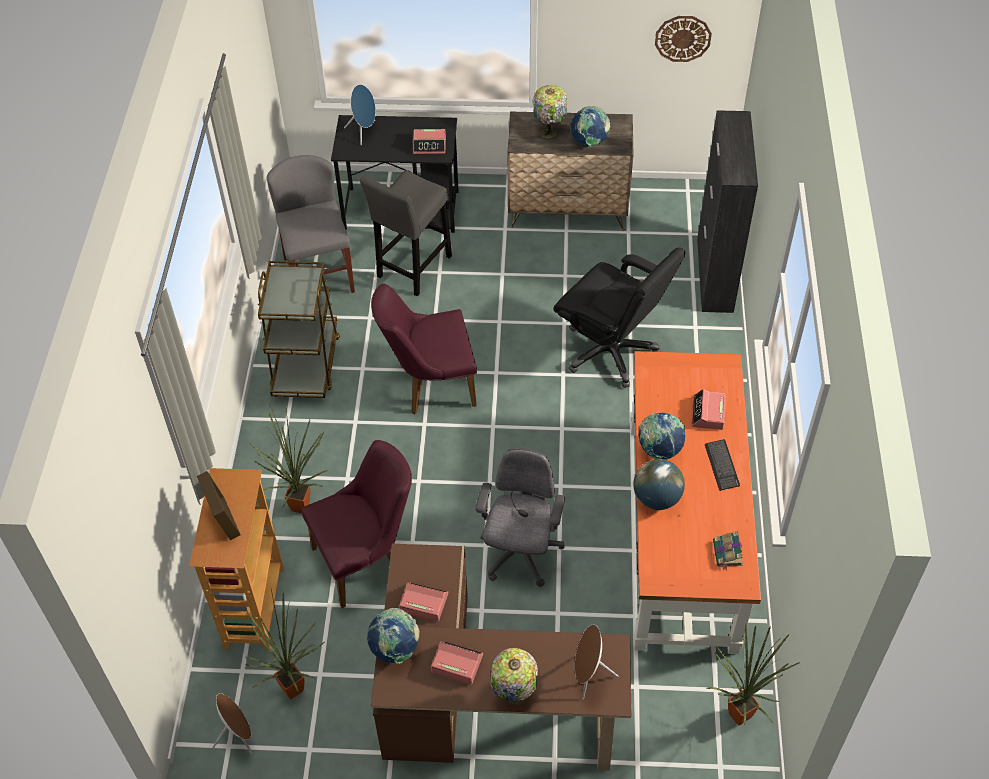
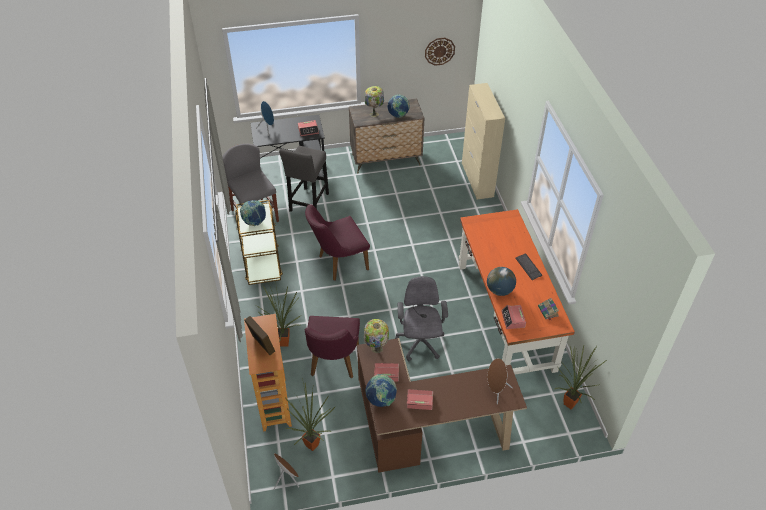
camera: 15 degrees left, 5 degrees down
(367, 559) = (333, 364): purple chair -> purple chair turned 135 degrees clockwise
(514, 696) = (458, 410): table lamp -> table lamp (376, 349)
(611, 351) = (435, 228): black office chair -> none
(659, 450) = (492, 265): globe -> globe (254, 222)
(708, 414) = (511, 242): alarm clock -> alarm clock (513, 319)
(714, 275) = (477, 180): black cabinet -> beige cabinet

